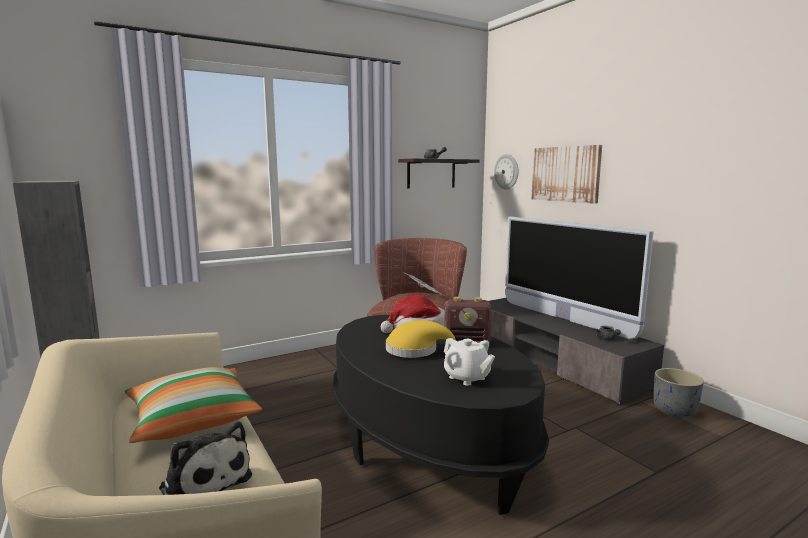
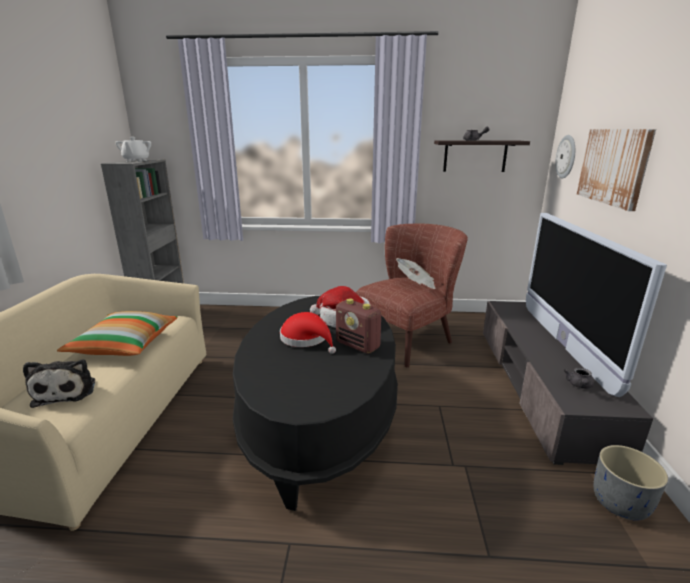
camera: 35 degrees right, 10 degrees up
(416, 350) = (307, 339): yellow hat -> red hat
(467, 378) = (296, 379): white teapot -> white teapot (136, 161)

